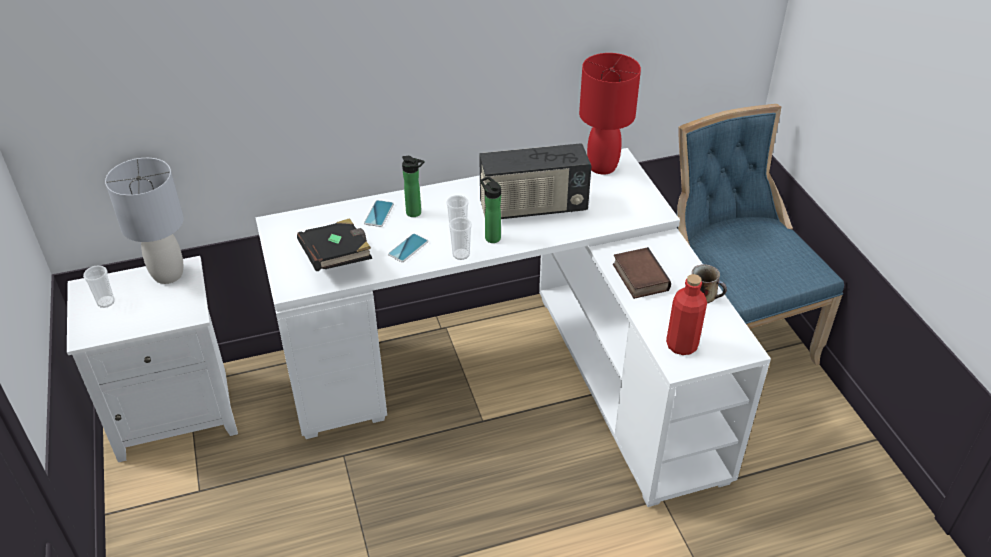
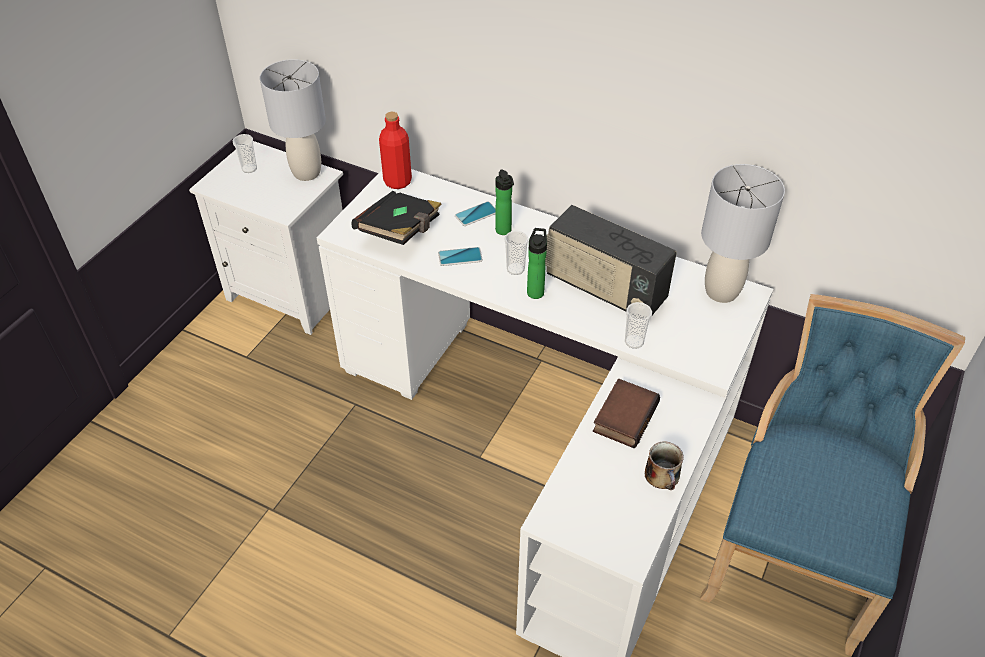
camera: 45 degrees right, 5 degrees up
(461, 254) = (492, 289): cup -> cup (634, 341)
(603, 166) = (722, 292): red table lamp -> grey table lamp
(681, 345) = (576, 505): red bottle -> red bottle (397, 181)

